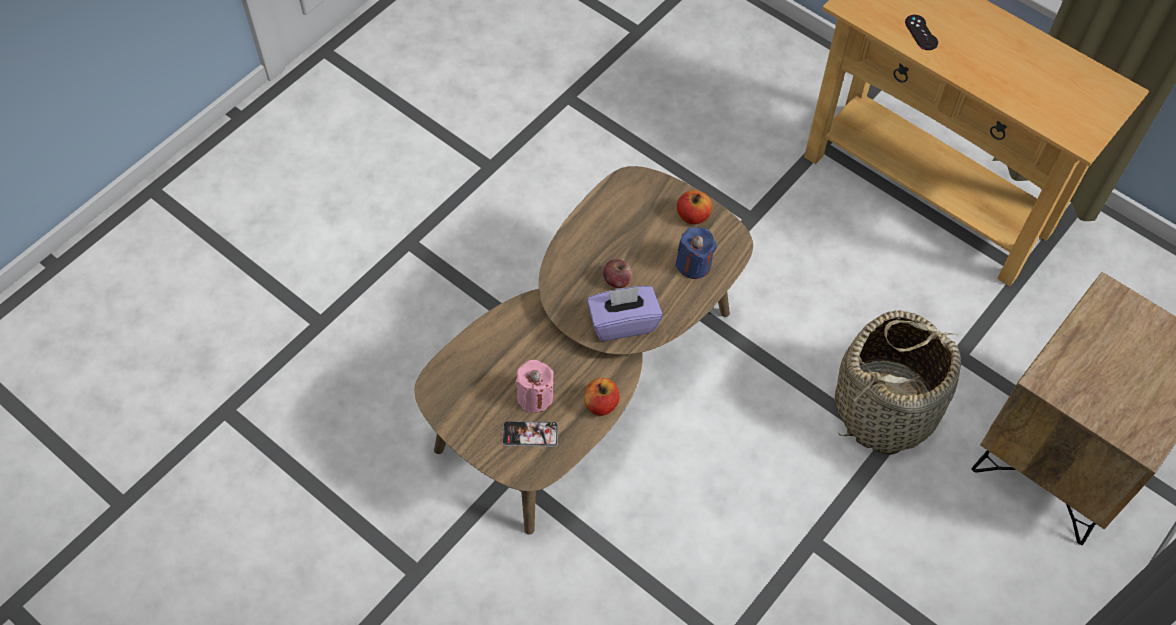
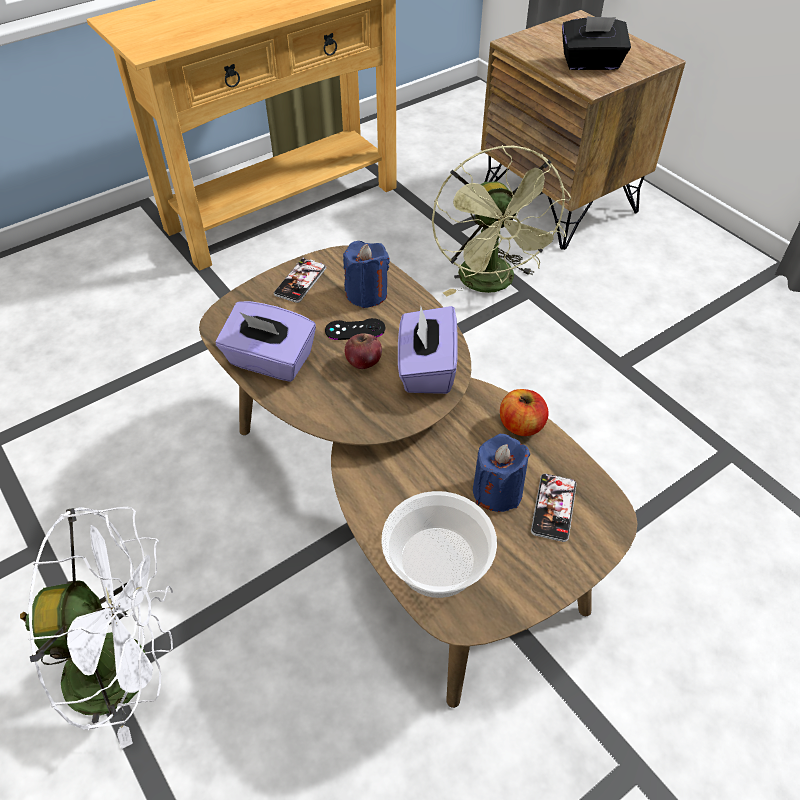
camera: 75 degrees left, 10 degrees down
(419, 251) = (127, 668): none -> white fan
(469, 369) = (437, 562): none -> bowl
(535, 396) = (497, 491): pink candle -> blue candle
(600, 221) = (270, 361): none -> purple tissue box
(693, 216) = (300, 281): apple -> phone
(886, 408) = (492, 284): basket -> green fan
(921, 32) = (215, 22): black game controller -> black game controller (355, 329)
(1096, 374) = (591, 64): none -> black tissue box

